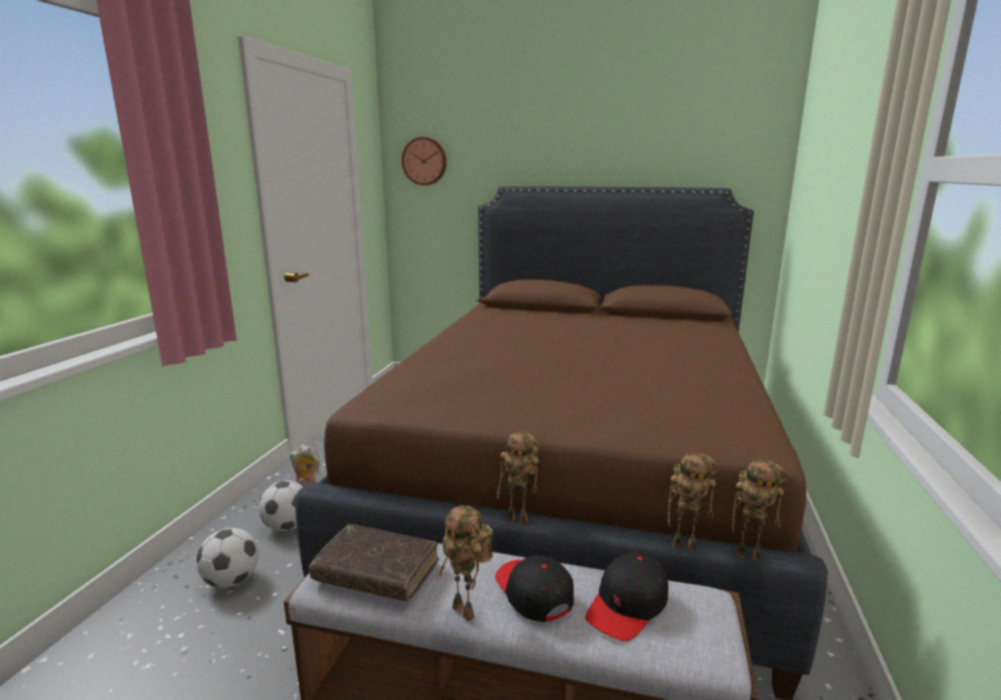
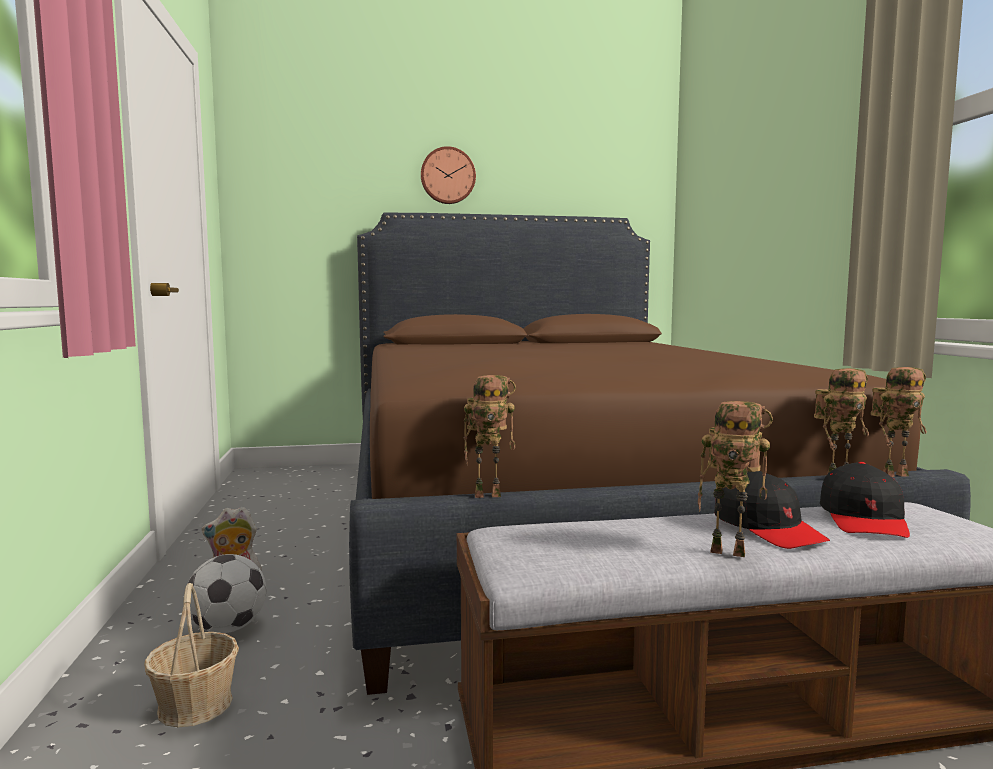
camera: 25 degrees left, 10 degrees down
(231, 581) = (196, 705): football -> basket
(376, 573) = (576, 546): brown book -> none
(425, 161) = (280, 183): wall clock -> wall clock (447, 176)
(519, 519) = (660, 486): toy robot -> toy robot (489, 495)
(533, 593) = (768, 527): black cap -> black cap turned 150 degrees counterclockwise

